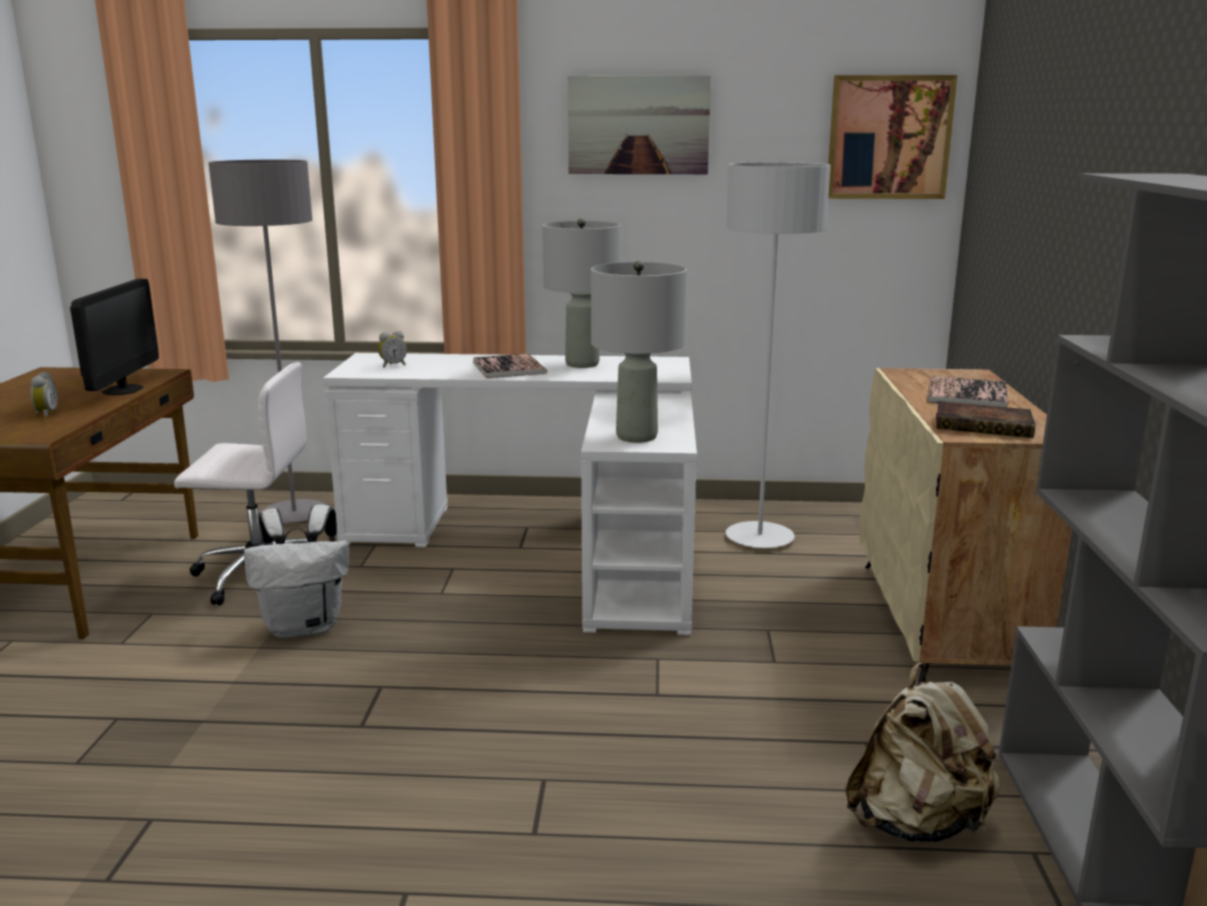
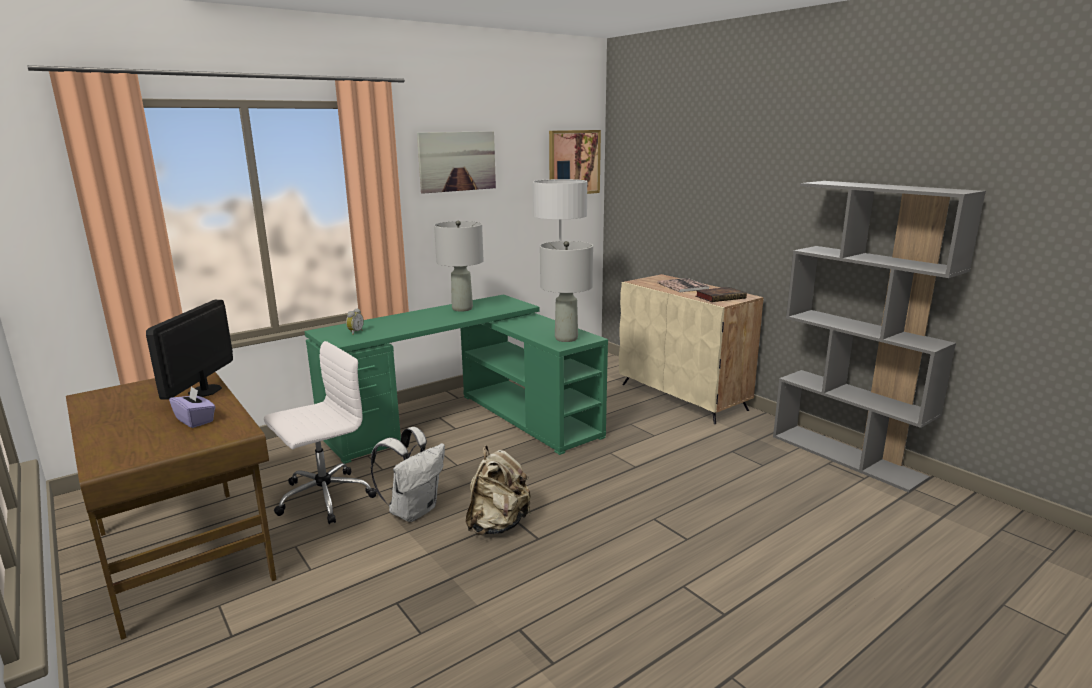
camera: 40 degrees left, 0 degrees up
(45, 414) = (195, 420): alarm clock -> purple tissue box
(122, 390) = (205, 391): monitor -> monitor turned 135 degrees counterclockwise
(294, 514) = (276, 458): grey floor lamp -> none
(509, 368) = (428, 319): book -> none
(551, 544) = (469, 421): white desk -> green desk
(917, 823) = (788, 470): beige backpack -> beige backpack (498, 525)

